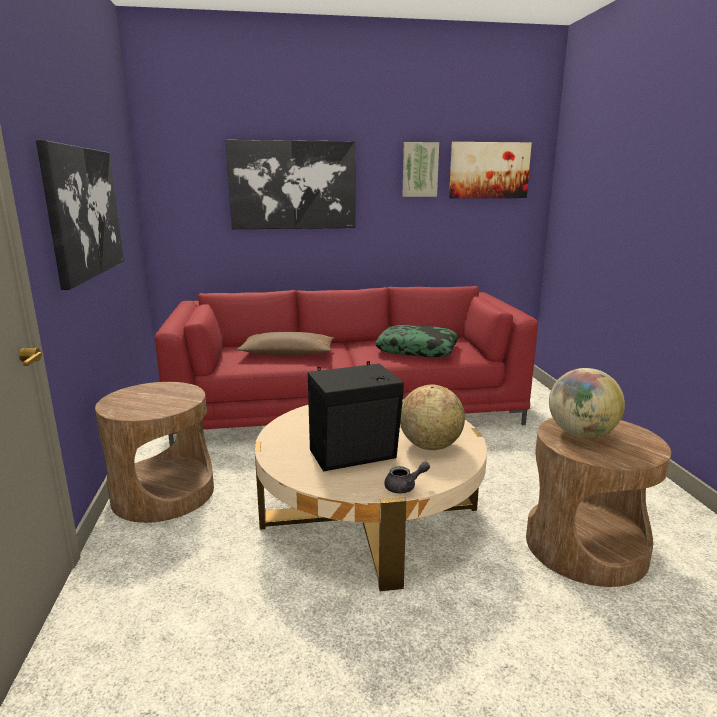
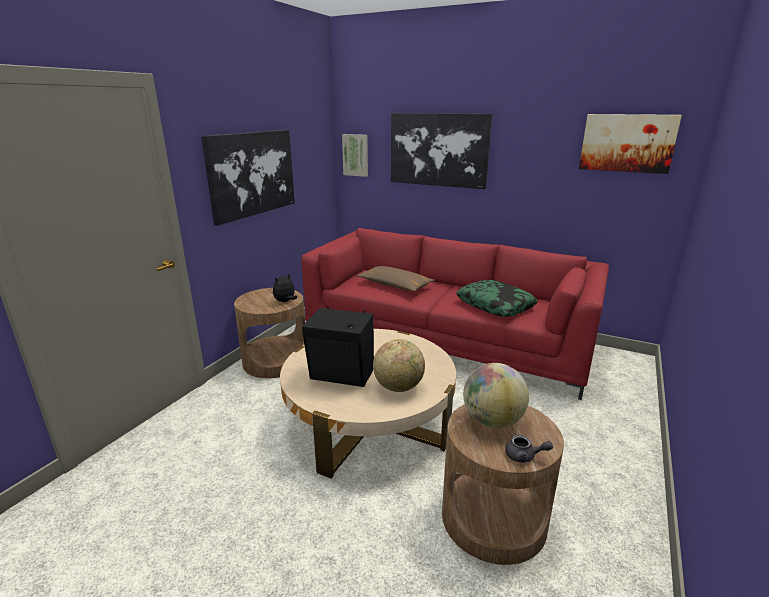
camera: 35 degrees right, 5 degrees up
(181, 396) = (285, 301): none -> plush toy
(405, 487) = (339, 409): grey teapot -> grey teapot (524, 456)
(420, 169) = (551, 140): picture -> picture (356, 155)

